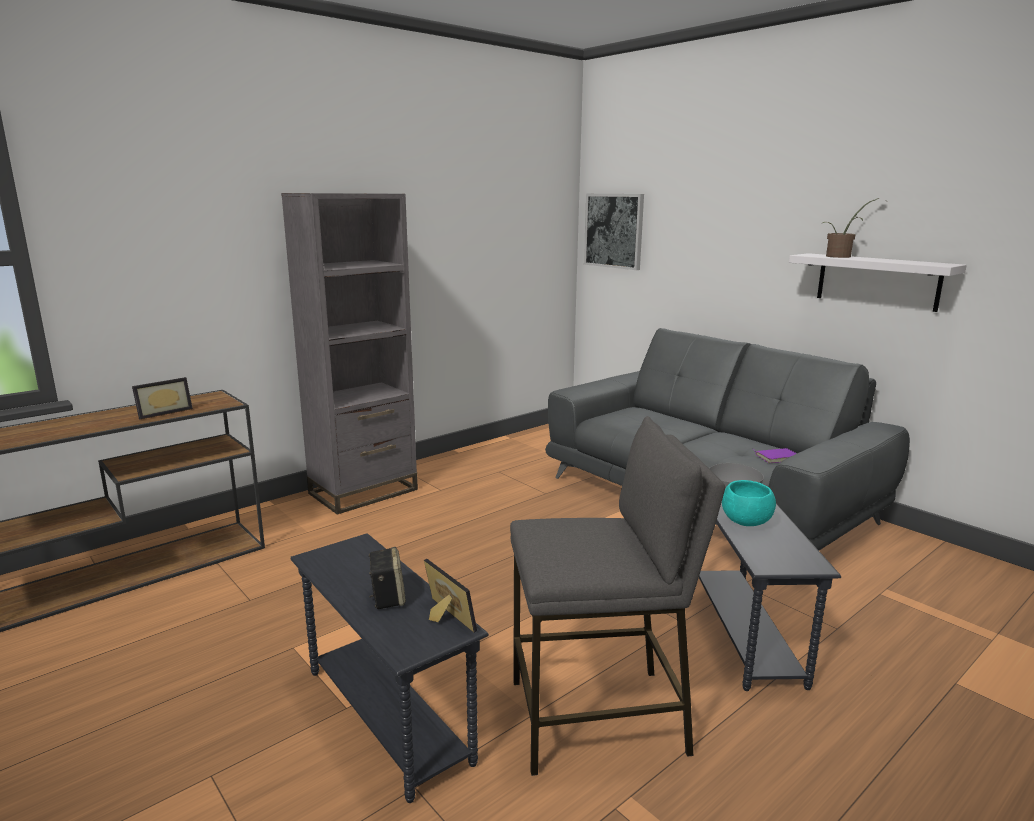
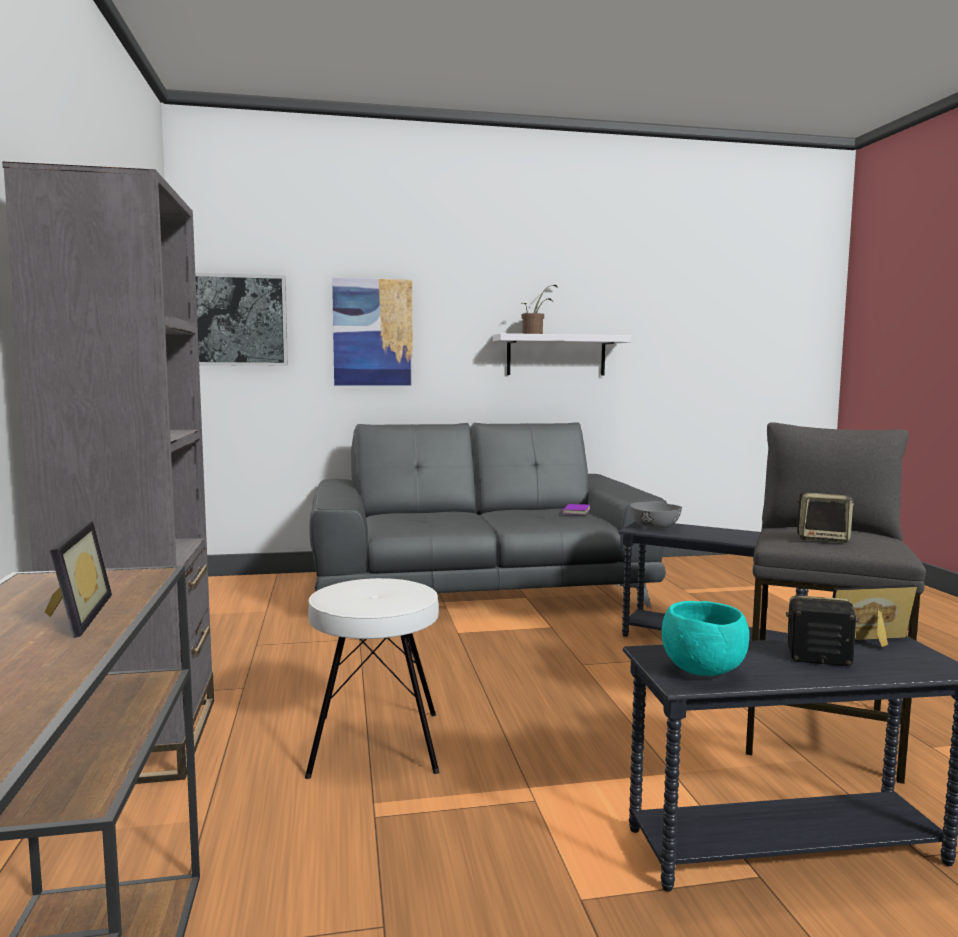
camera: 60 degrees left, 10 degrees down
(409, 544) = (375, 743): none -> white stool
(561, 537) = (823, 539): none -> speaker
(701, 245) = (373, 332): none -> picture
(745, 523) = (715, 535): turquoise bowl -> turquoise bowl (702, 671)

